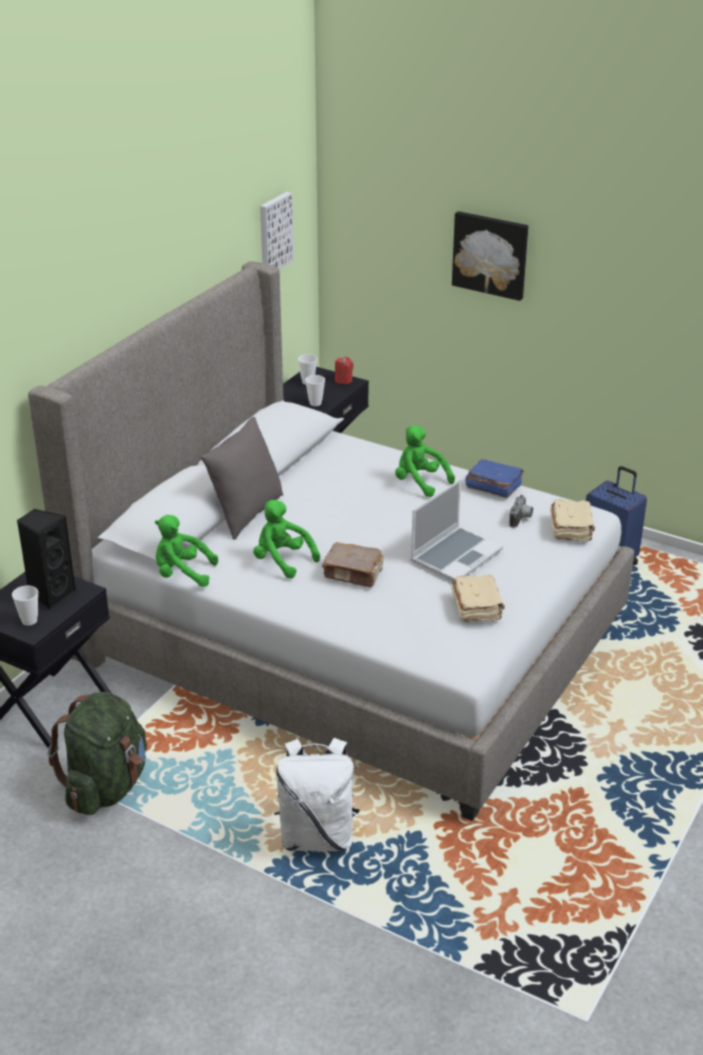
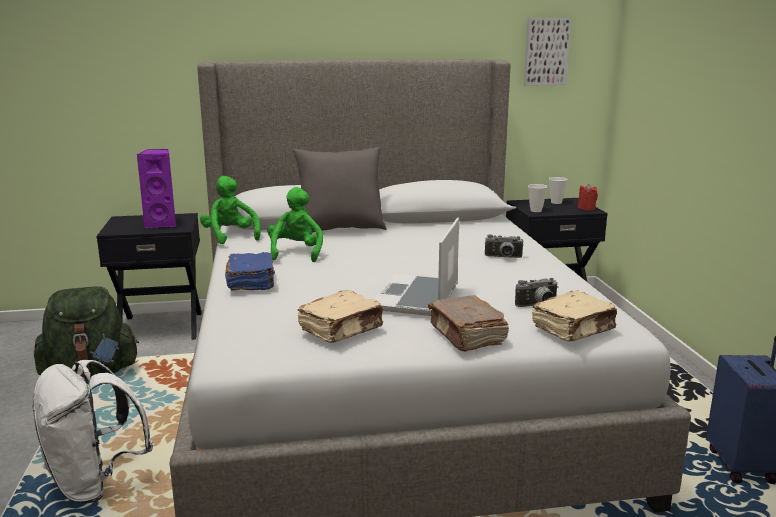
camera: 50 degrees right, 15 degrees down
(29, 621) = (124, 228): cup -> none
(50, 594) = (162, 224): black speaker -> purple speaker
(353, 574) = (314, 274): brown book -> brown book (467, 335)
(419, 482) = (503, 257): green plush toy -> camera
(456, 555) = (417, 298): laptop -> laptop turned 105 degrees clockwise
(491, 254) = (722, 72): picture -> none
(493, 487) = (563, 280): blue book -> blue book (252, 283)

